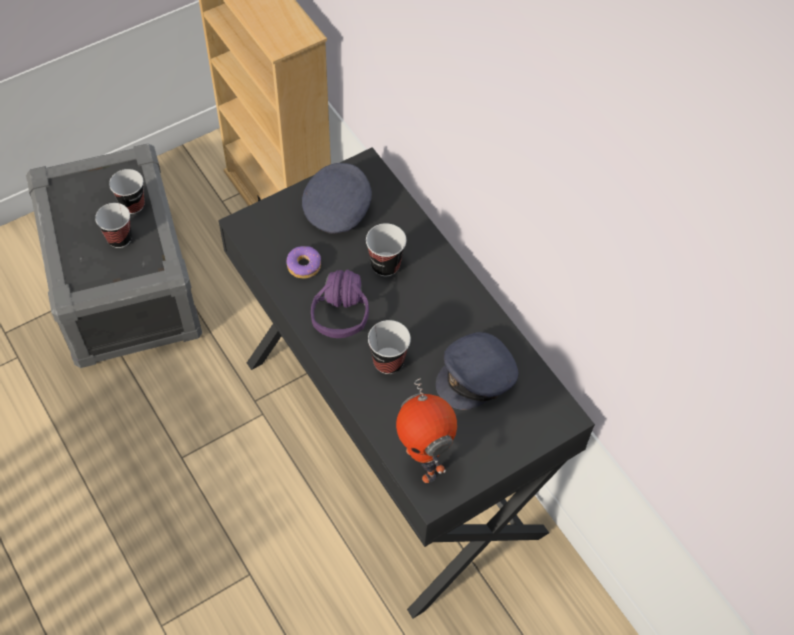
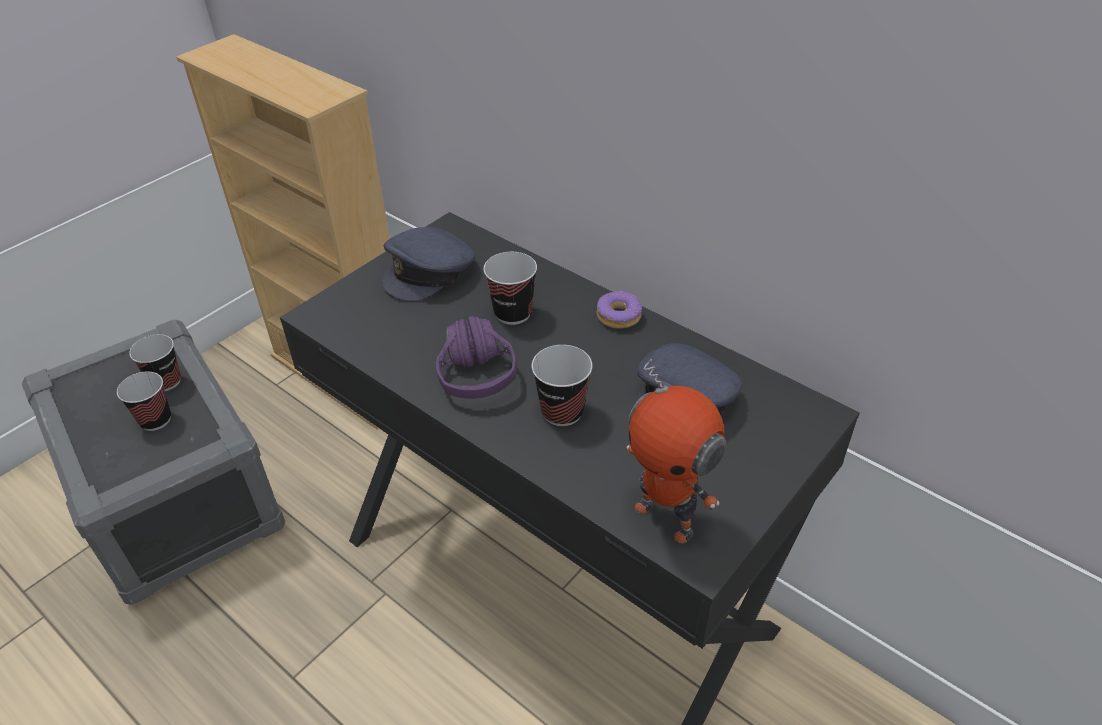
camera: 15 degrees left, 15 degrees down
(304, 266) = (409, 337): donut -> donut (619, 316)
(338, 207) = (430, 272): grey cap -> grey cap turned 150 degrees counterclockwise

